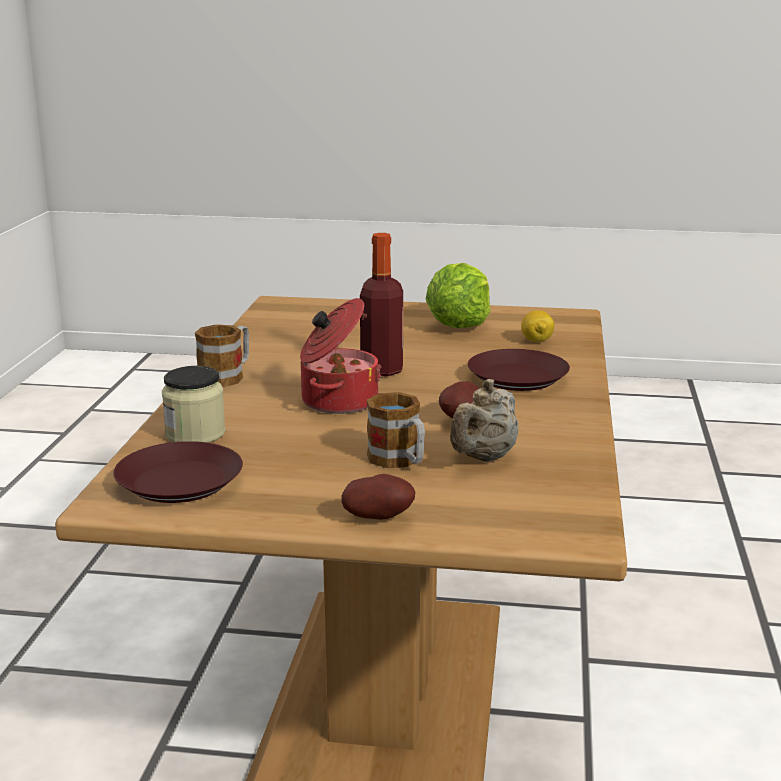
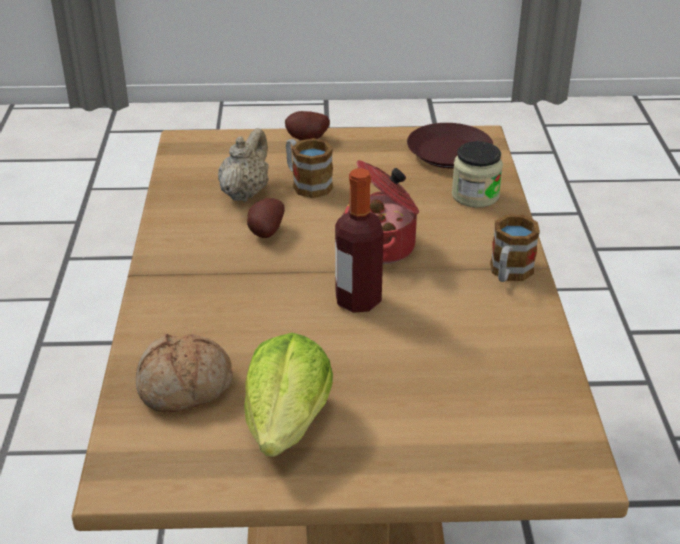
camera: 170 degrees right, 15 degrees up
(519, 378) = (212, 301): brown plate -> none
(536, 341) = (185, 387): lemon -> bread

